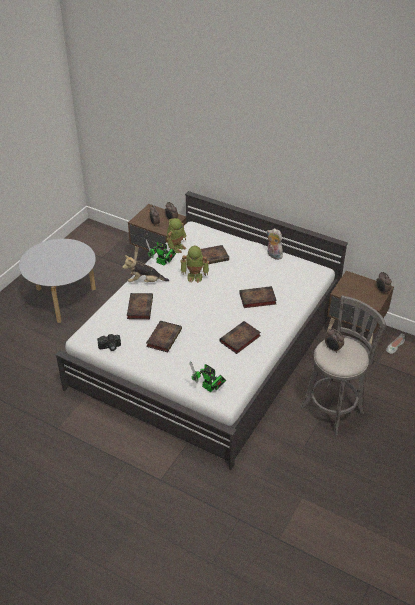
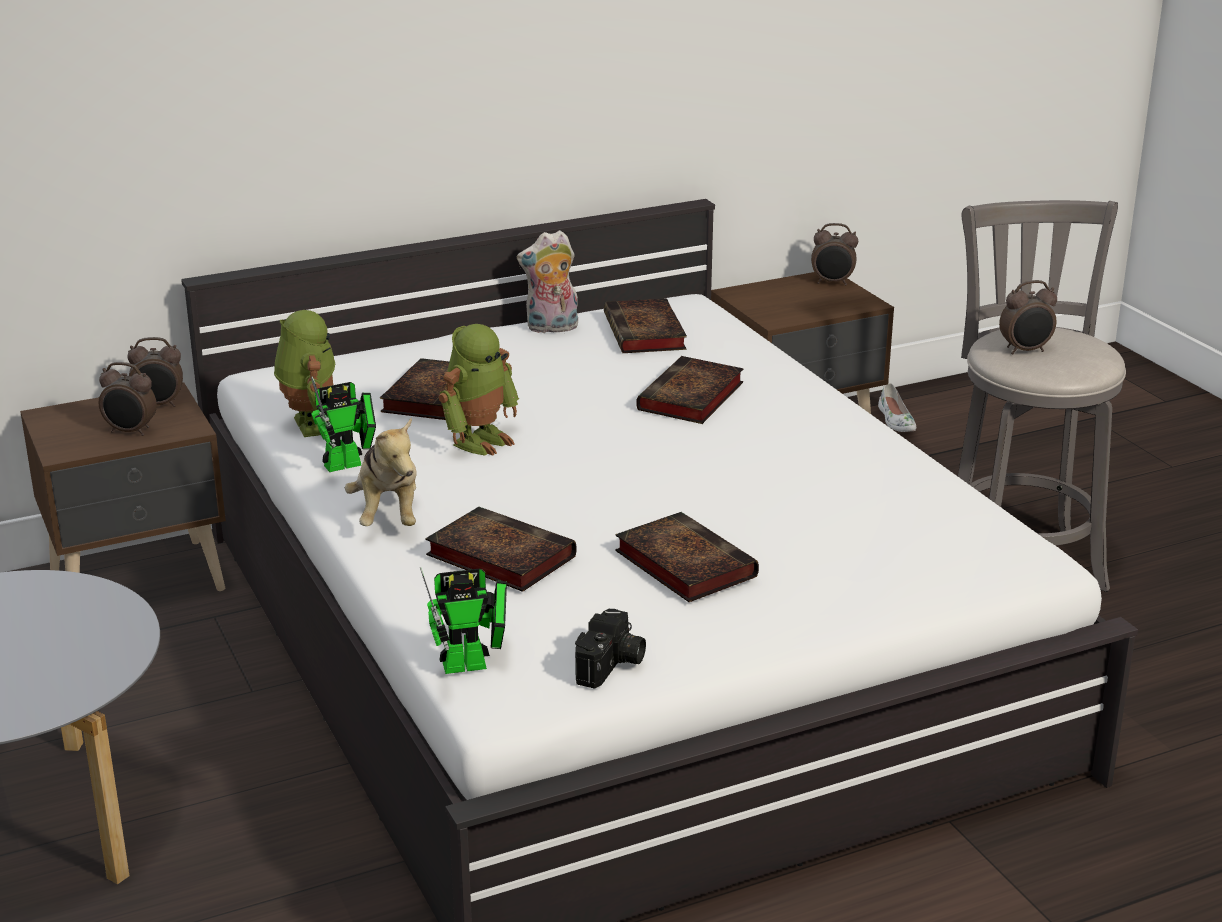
camera: 55 degrees left, 15 degrees down
(145, 282) = (388, 515): plush toy -> plush toy turned 45 degrees counterclockwise
(209, 388) = (973, 569): toy robot -> toy robot (472, 665)
(239, 340) = (821, 468): book -> book (646, 334)

